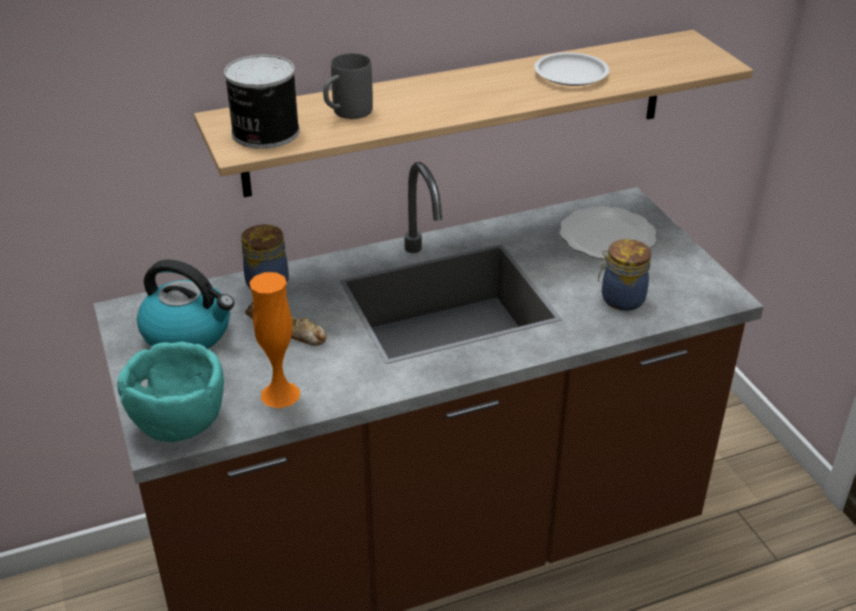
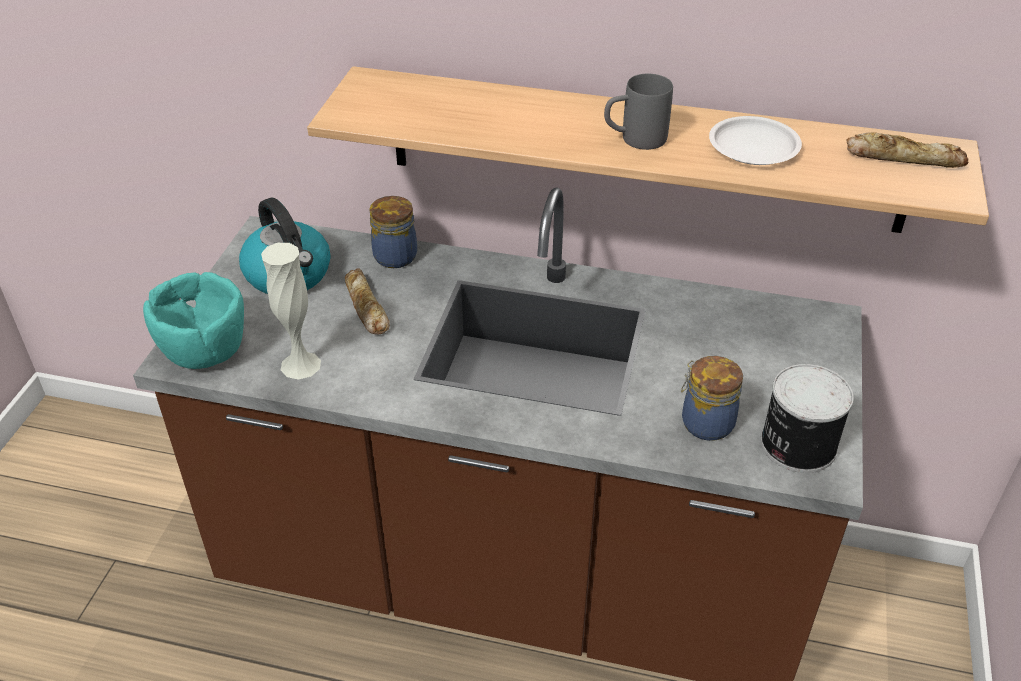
camera: 35 degrees right, 5 degrees up
(264, 133) = (382, 106): can -> can (796, 444)
(280, 394) = (300, 365): orange vase -> white vase
(346, 114) = (475, 112): grey mug -> grey mug (634, 140)
(608, 236) = (766, 348): plate -> none
(667, 52) = (903, 158): none -> bread

